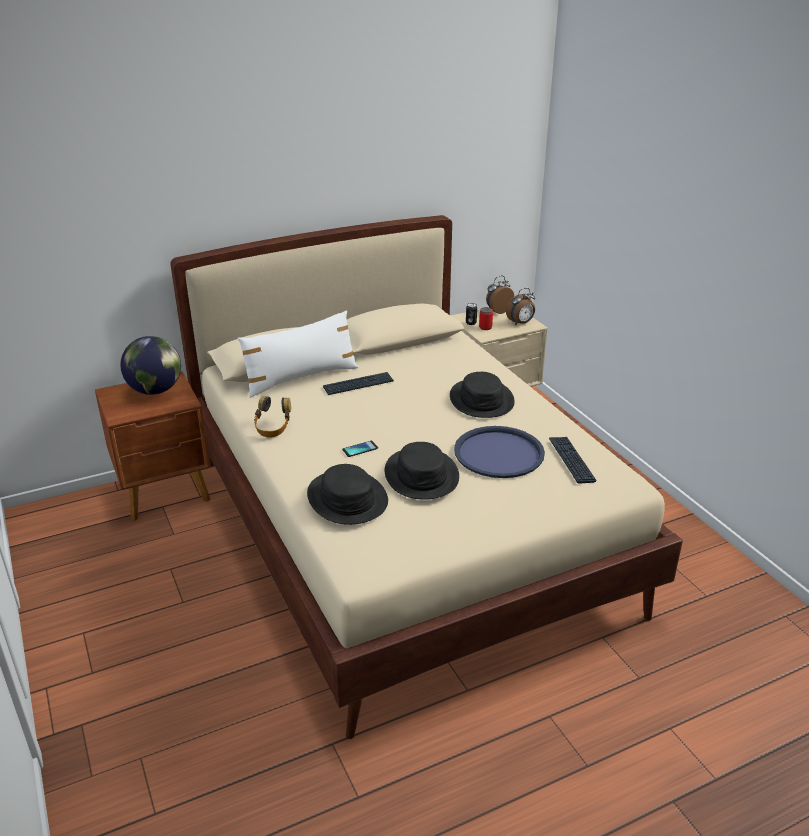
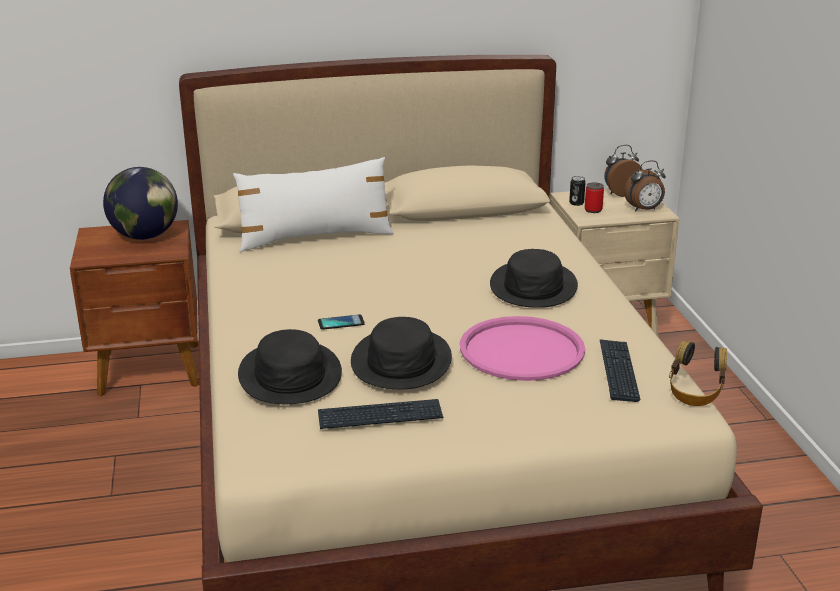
camera: 15 degrees right, 5 degrees down
(273, 428) = (248, 287): headphones -> headphones (695, 392)
(358, 385) = (382, 252): keyboard -> keyboard (380, 416)
(498, 453) = (521, 350): blue tray -> pink tray

